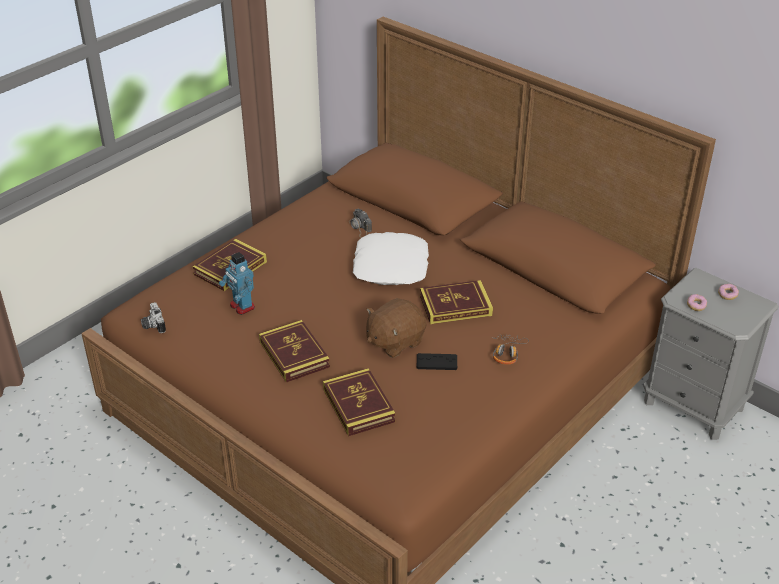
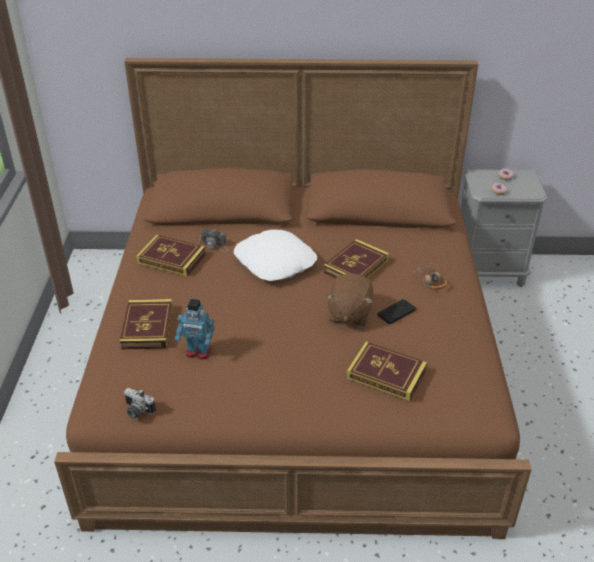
camera: 40 degrees left, 0 degrees up
(294, 354) = (289, 365): book -> book (171, 258)

